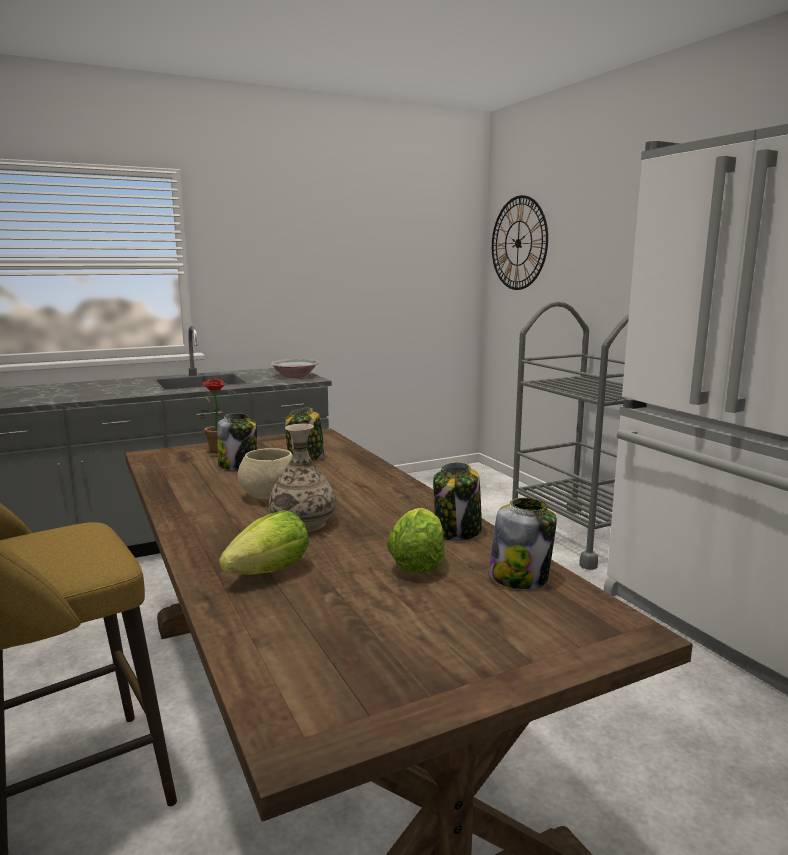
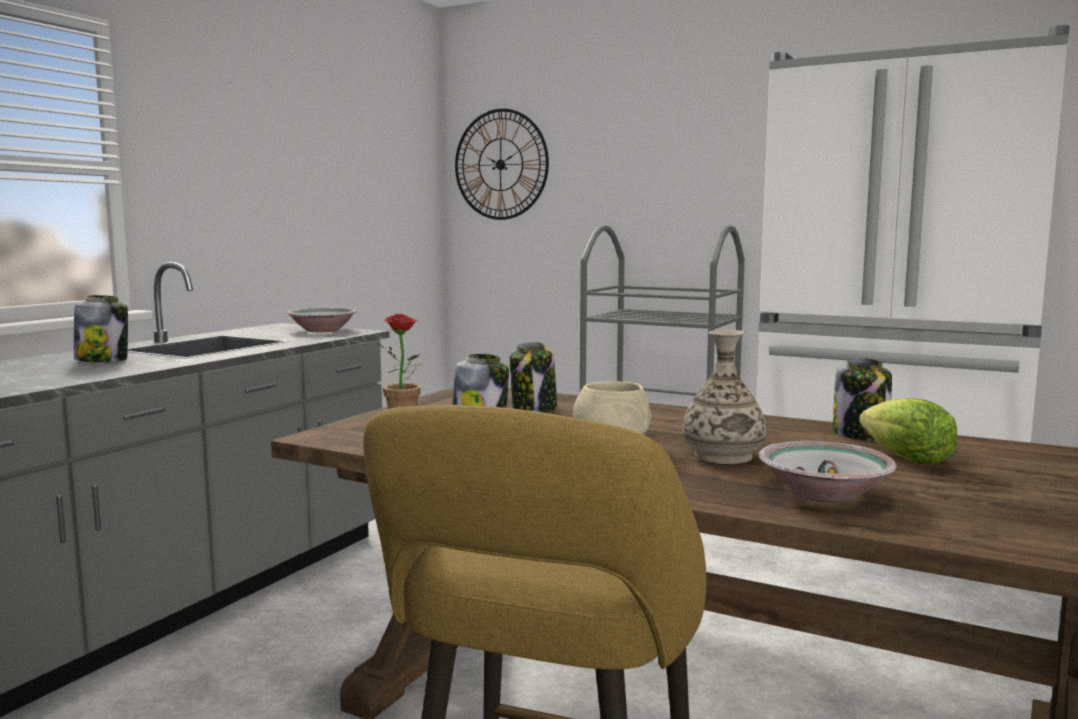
camera: 35 degrees left, 5 degrees down
(270, 572) = (824, 493): lettuce -> bowl
(520, 577) = (995, 450): jar -> jar (102, 360)

